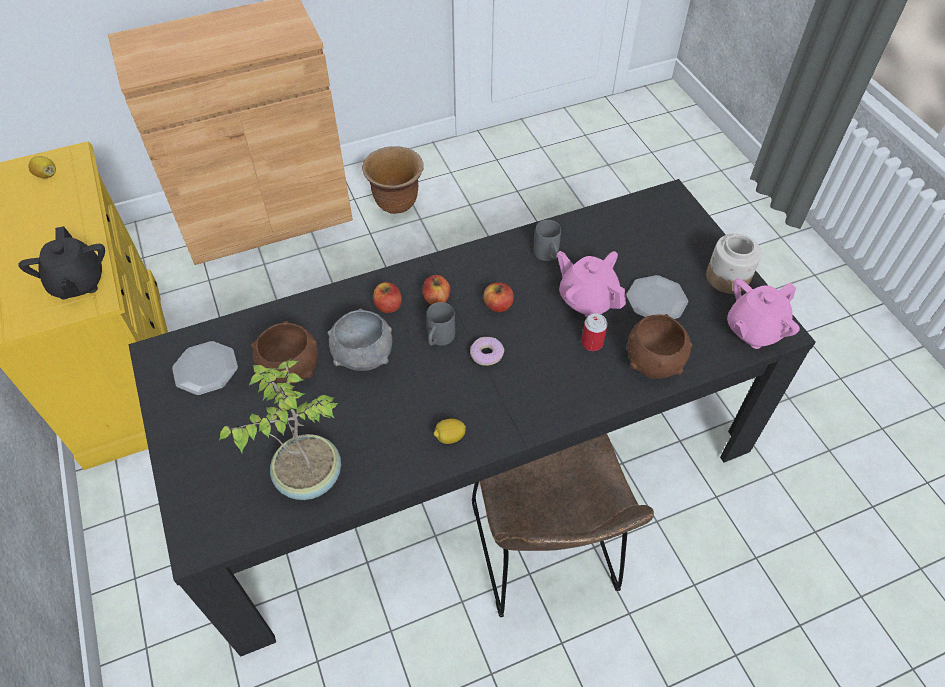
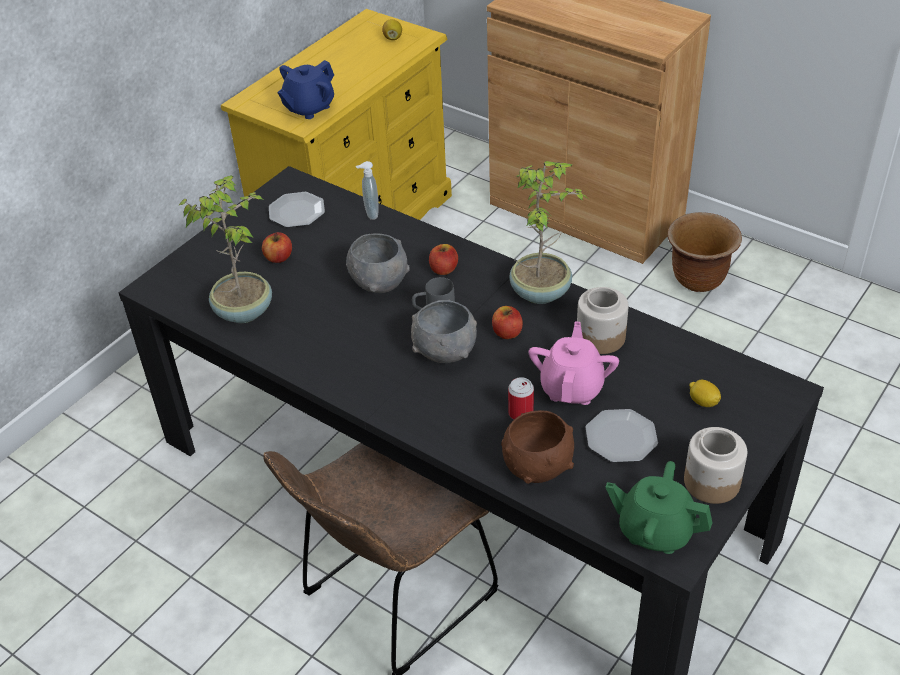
camera: 60 degrees right, 10 degrees down
(78, 283) = (308, 108): black teapot -> blue teapot
(266, 318) = (370, 214): none -> soap dispenser
(290, 368) = (333, 251): brown bowl -> none
(437, 299) = (478, 293): apple -> apple (279, 257)
(449, 437) = (339, 369): lemon -> lemon (703, 402)
(469, 261) = (541, 291): none -> potted plant
(486, 354) = (444, 351): donut -> grey bowl
(548, 256) = (600, 338): grey mug -> jar
(753, 330) = (655, 530): pink teapot -> green teapot

